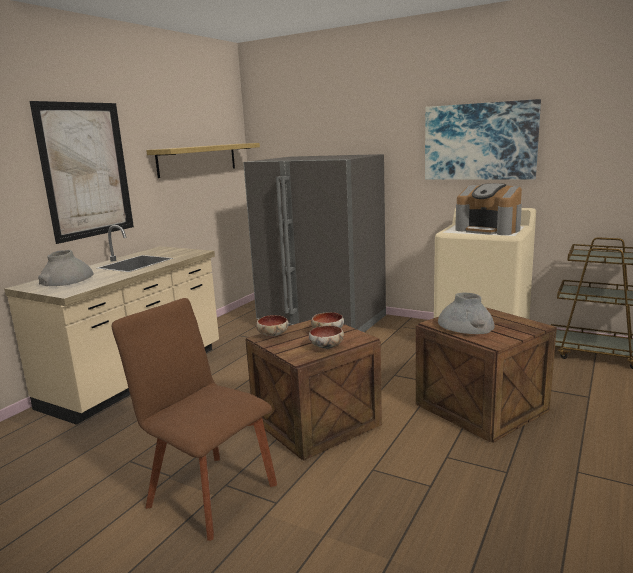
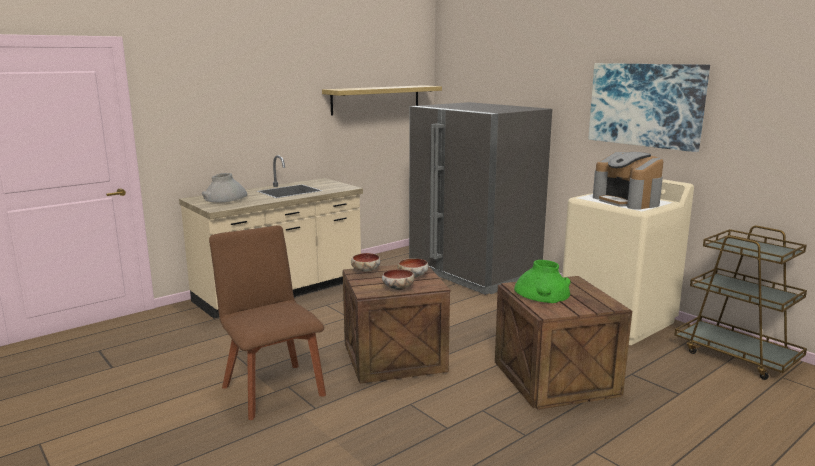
camera: 20 degrees right, 0 degrees up
(86, 170) = (261, 106): picture -> none
(466, 325) = (542, 293): grey vase -> green vase

